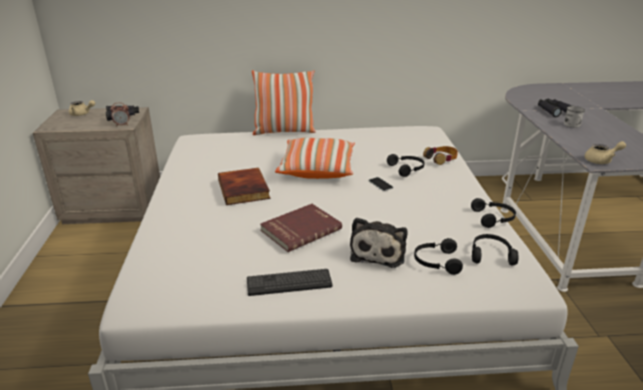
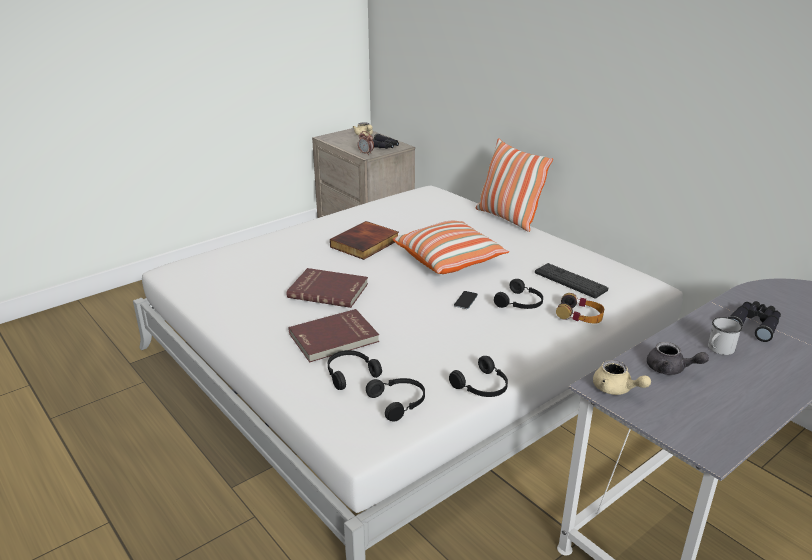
camera: 55 degrees right, 0 degrees up
(289, 283) = (248, 314): keyboard -> keyboard (570, 281)
(378, 252) = (334, 338): plush toy -> red book
(587, 142) = (670, 369): none -> grey teapot

